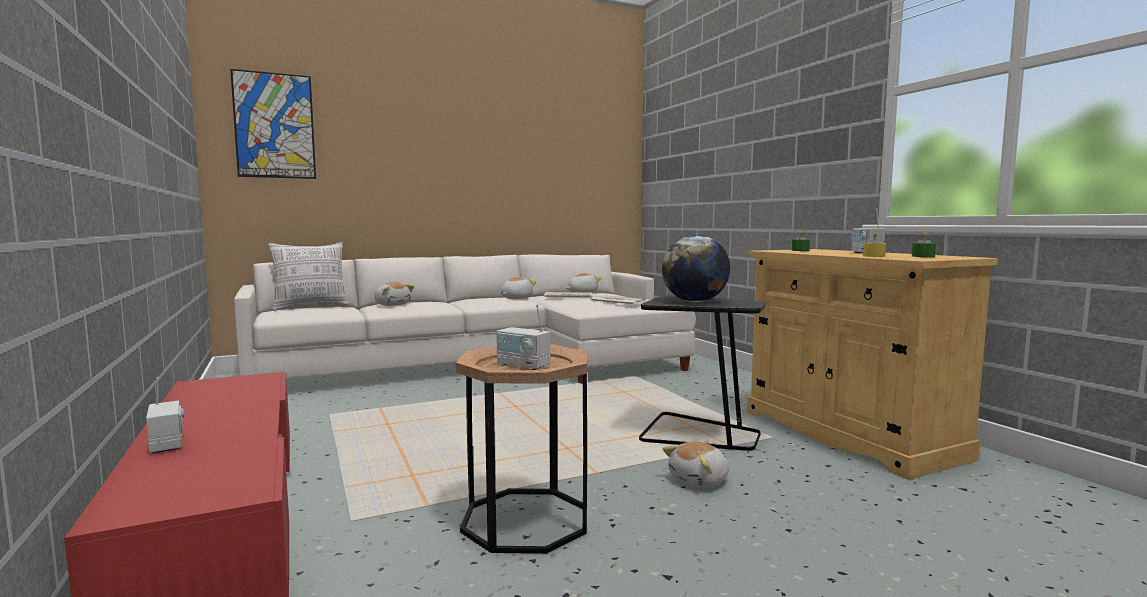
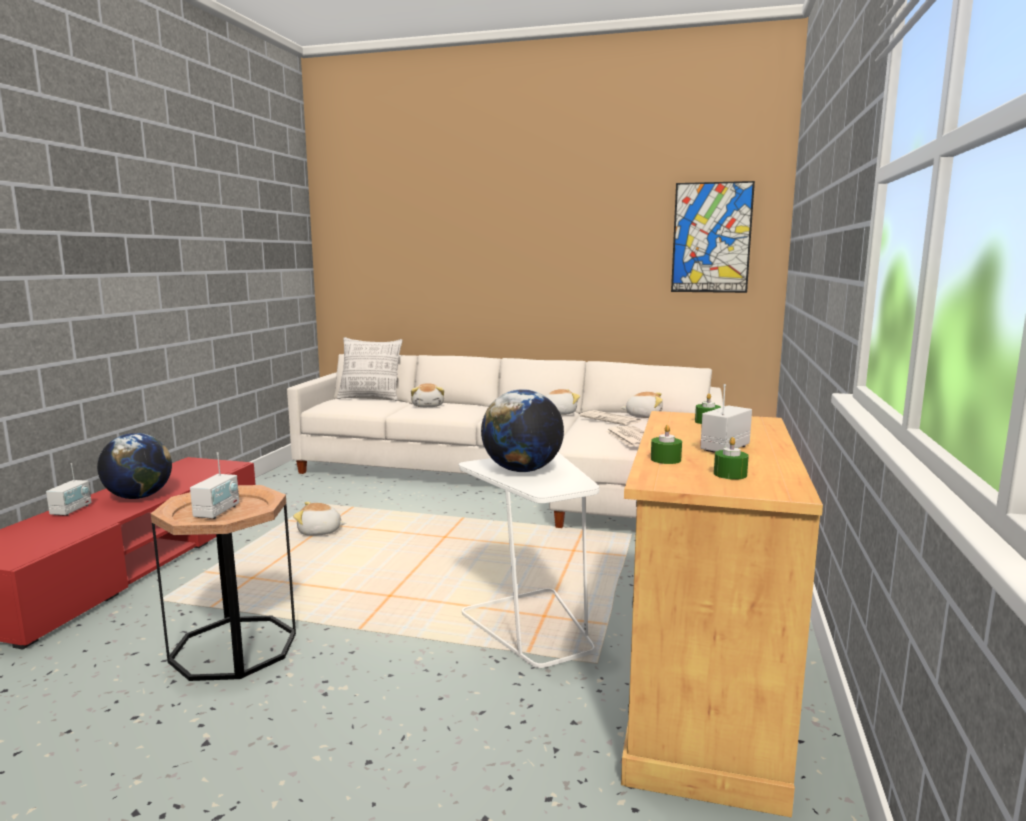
camera: 40 degrees right, 5 degrees up
(231, 416) = (139, 497): none -> globe
(274, 126) = (366, 226): picture -> picture (711, 238)
(523, 366) = (217, 511): radio -> radio turned 150 degrees counterclockwise
(698, 434) = (533, 627): black side table -> white side table
(700, 480) = (416, 676): plush toy -> plush toy (319, 532)
(873, 256) = (665, 459): yellow candle -> green candle

